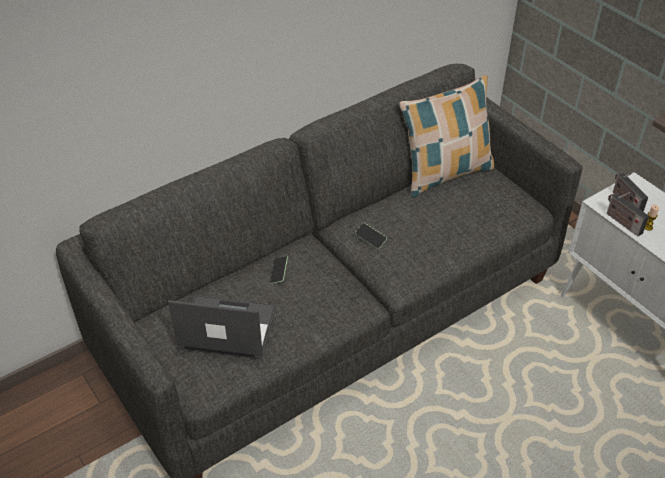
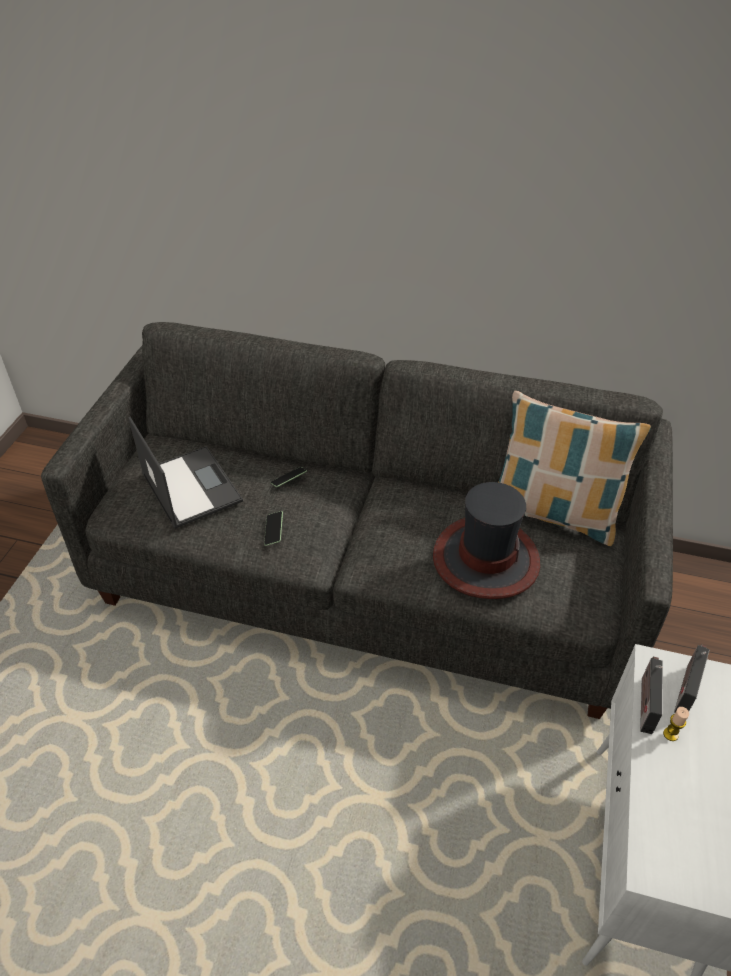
camera: 50 degrees right, 0 degrees up
(370, 239) = (394, 513): phone -> phone (274, 532)
(452, 223) = (485, 559): none -> hat

